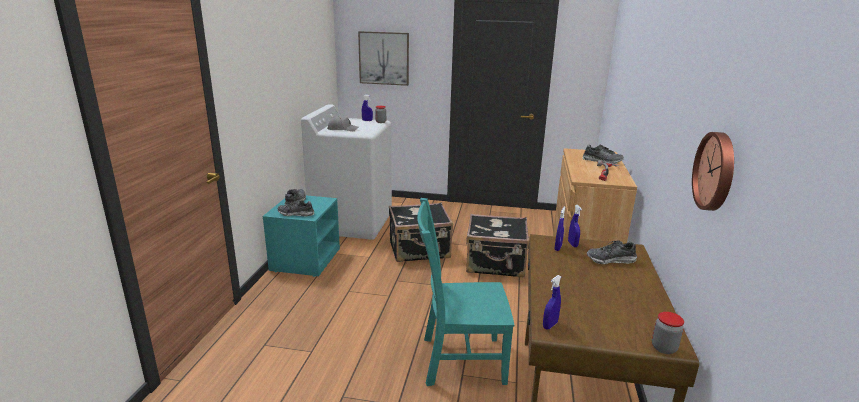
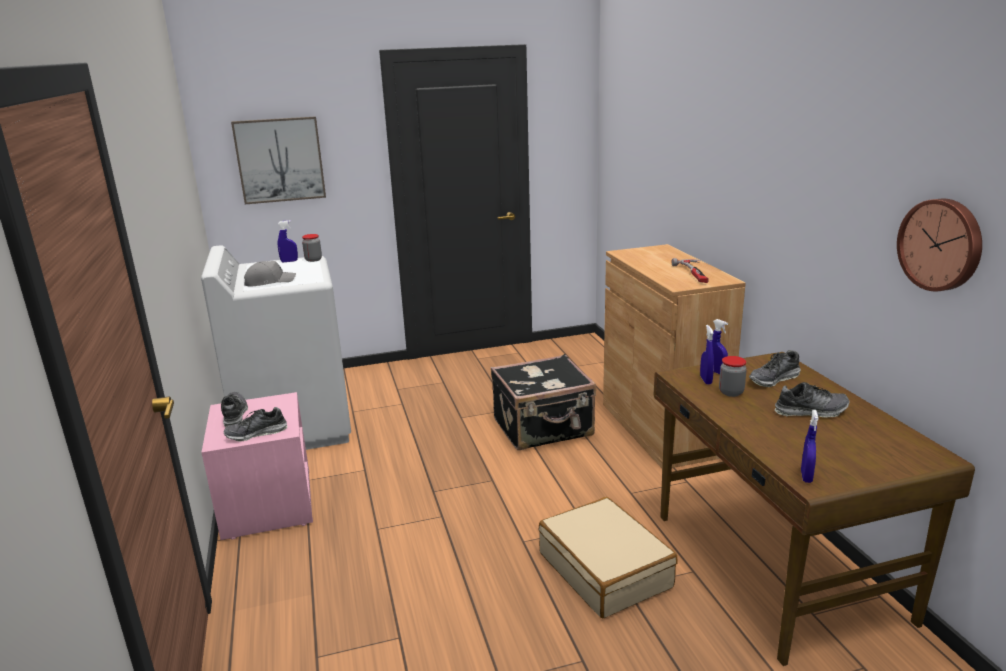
camera: 25 degrees left, 0 degrees up
(305, 259) = (267, 504): turquoise nightstand -> pink nightstand
(420, 250) = (429, 438): black suitcase -> none
(458, 360) = (605, 570): turquoise chair -> beige suitcase
(602, 161) = (670, 259): shoe -> shoe (811, 411)
(664, 348) = (932, 462): jar -> jar (731, 392)

